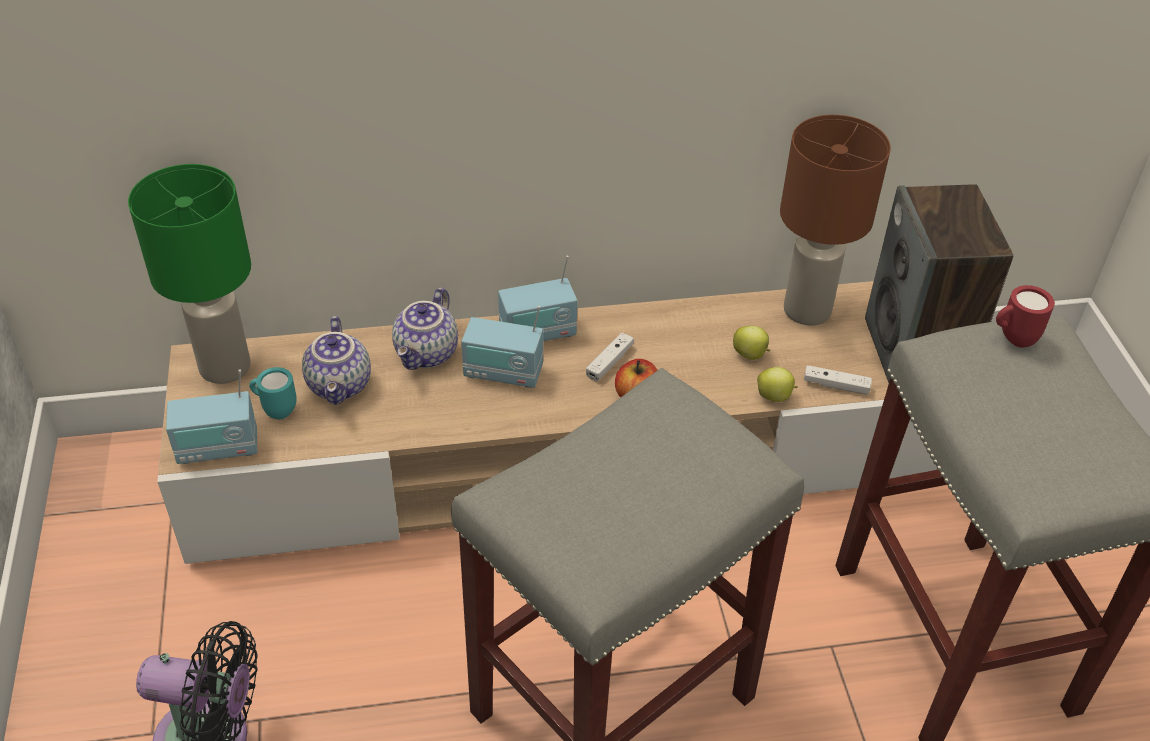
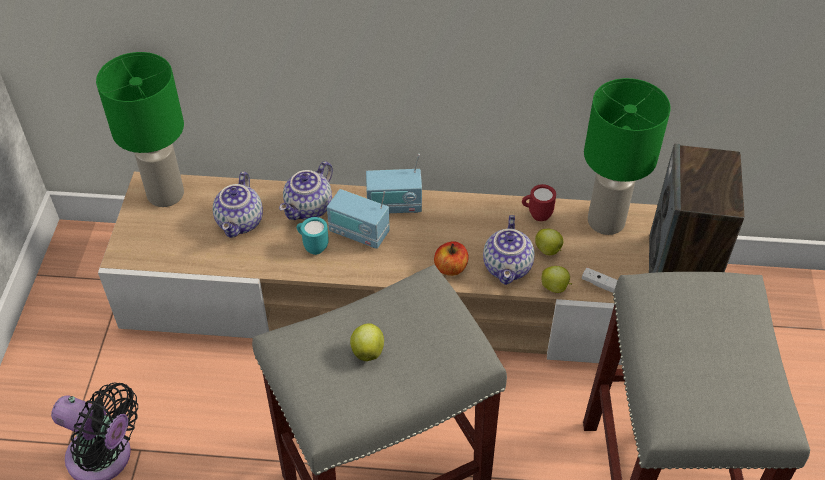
camera: 15 degrees right, 5 degrees up
(218, 449) = (144, 255): radio -> none
(276, 410) = (191, 233): turquoise mug -> turquoise mug (313, 246)
(609, 362) = (440, 238): white game controller -> none
(619, 486) = (367, 351): none -> apple
(708, 383) = (508, 267): none -> teapot
(805, 310) = (605, 221): brown table lamp -> green table lamp
(1012, 339) = (706, 290): red mug -> red mug (536, 215)

